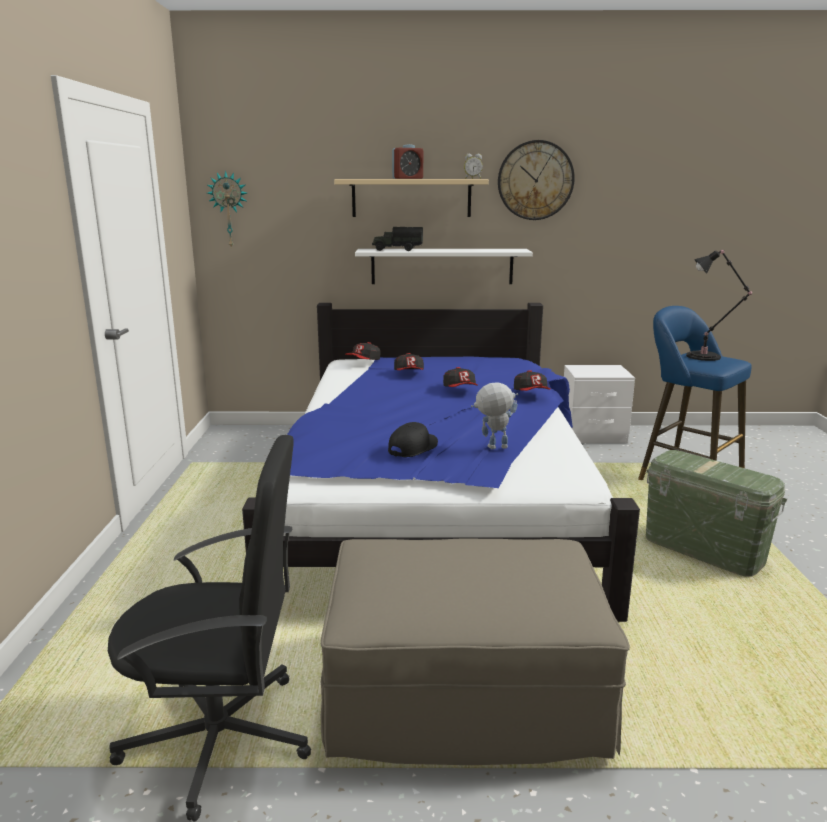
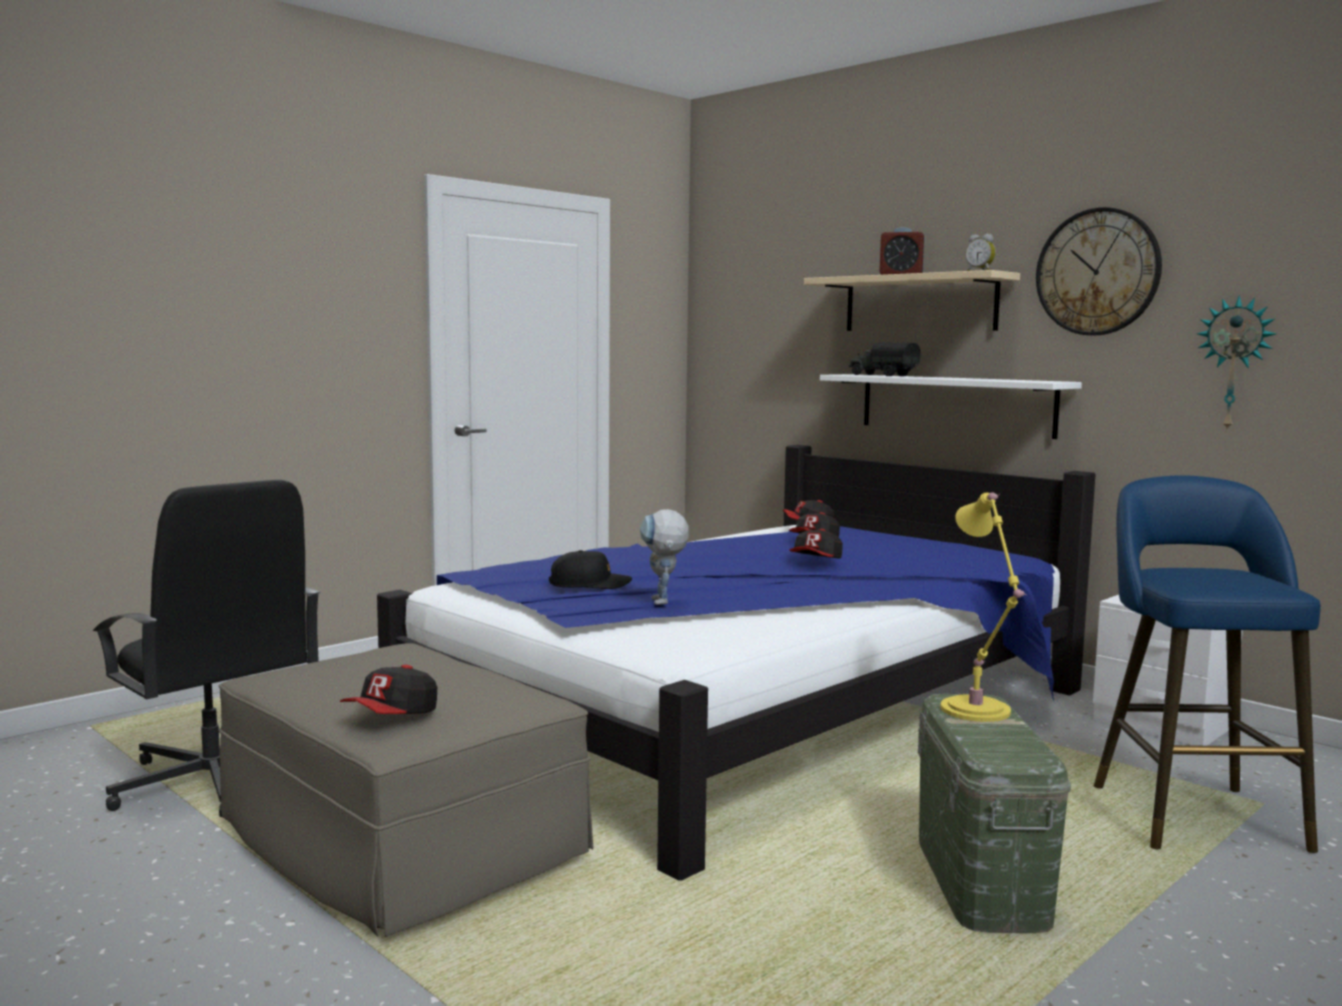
camera: 45 degrees right, 10 degrees down
(229, 210) = (722, 322): wall clock -> wall clock (1234, 364)
(492, 448) = (663, 603): toy robot -> toy robot turned 135 degrees counterclockwise
(531, 393) = (889, 580): cap -> cap (393, 716)
(693, 462) = (977, 712): none -> yellow table lamp
(706, 357) = (1225, 574): black table lamp -> none

